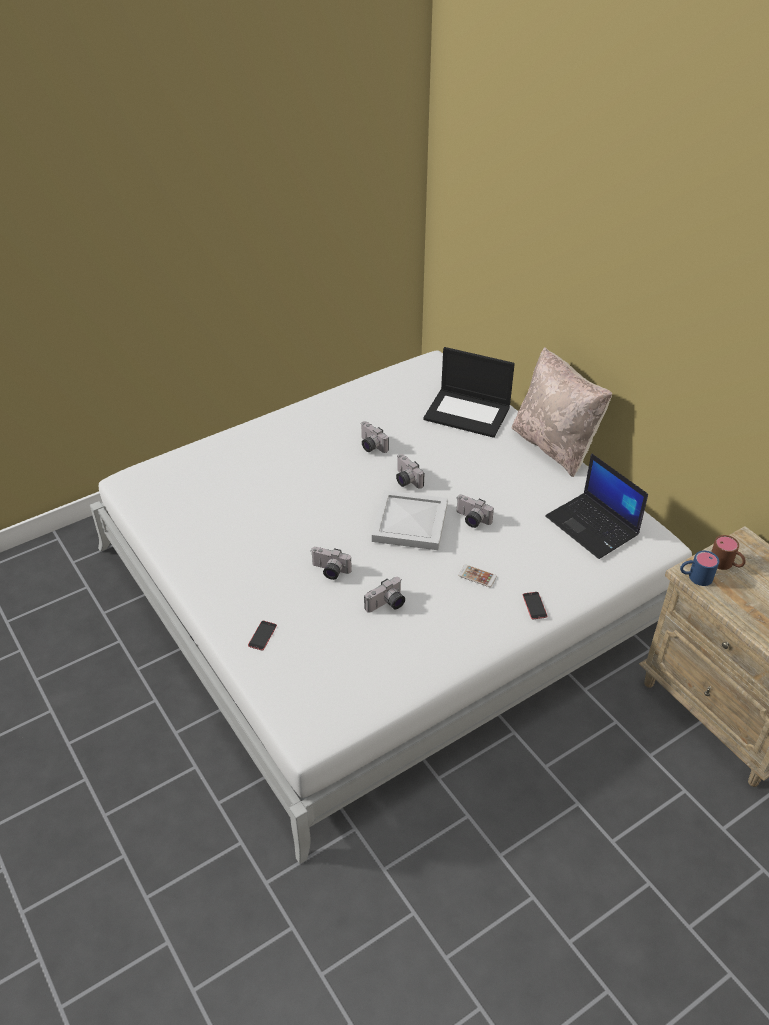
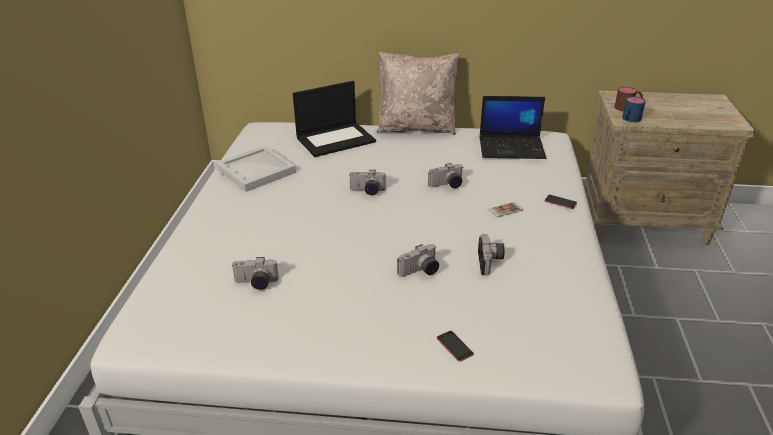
camera: 50 degrees left, 10 degrees down
(370, 446) = (307, 188): camera -> camera (256, 283)
(409, 522) = (415, 210): white tray -> white tray (255, 171)

